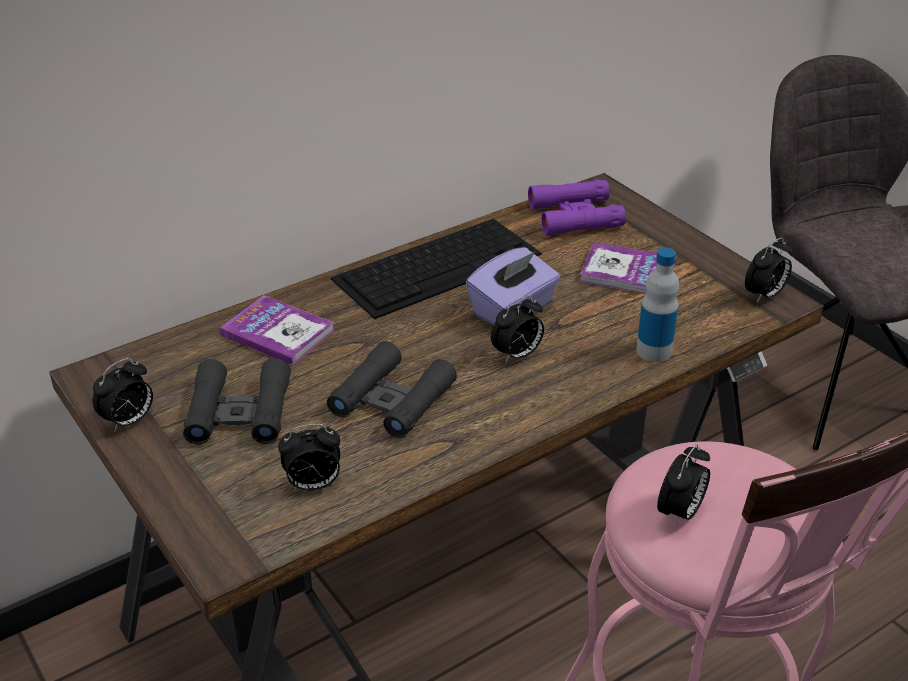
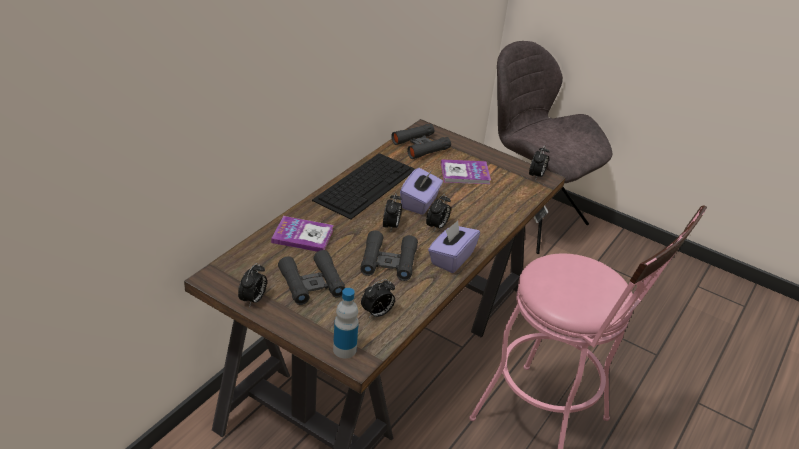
camera: 25 degrees left, 0 degrees up
(508, 415) = (451, 258): none -> purple tissue box
(575, 216) = (420, 146): purple binoculars -> black binoculars
(654, 351) = (501, 213): bottle -> bottle (344, 349)
(680, 513) = (561, 290): alarm clock -> alarm clock (391, 226)

